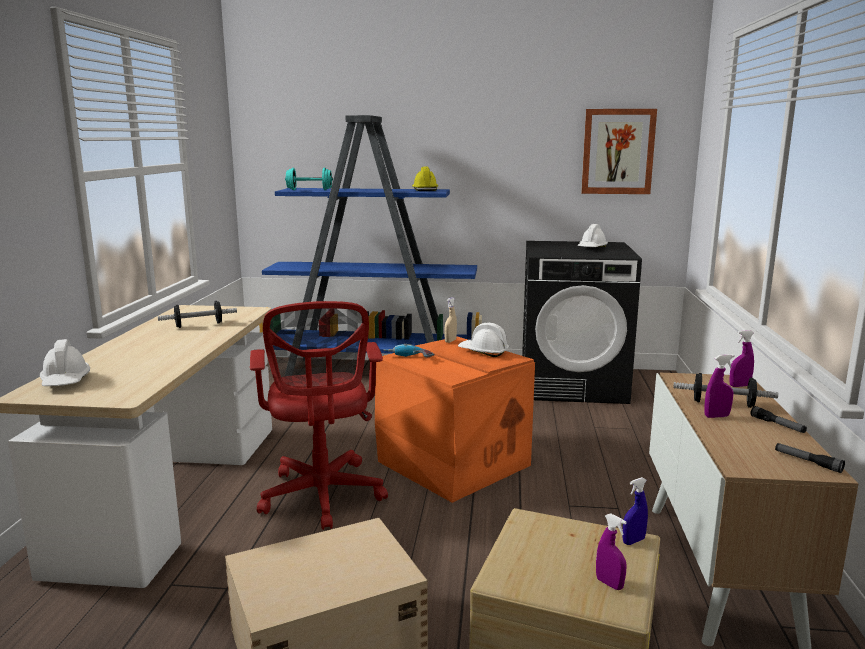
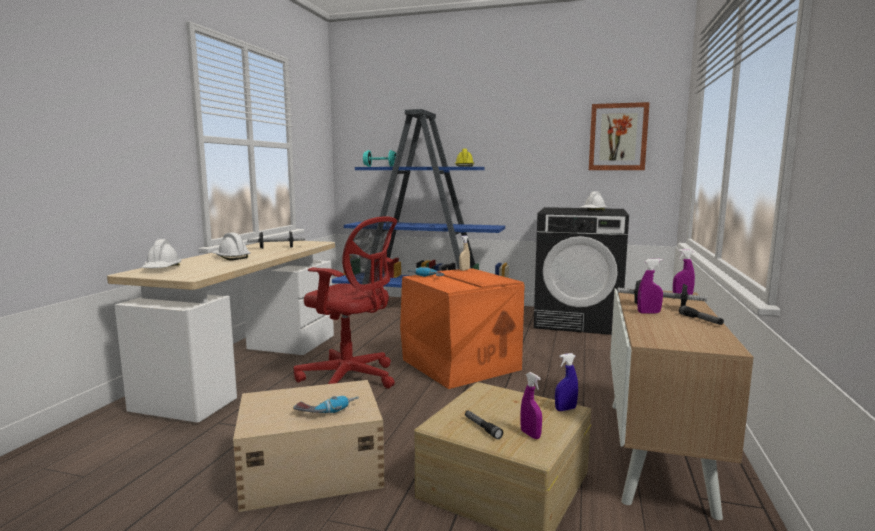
camera: 10 degrees right, 5 degrees down
(322, 497) = (351, 378): red office chair -> red office chair turned 60 degrees counterclockwise
(351, 573) = (327, 410): none -> power drill
(483, 352) = (485, 276): white hard hat -> white hard hat (231, 257)
(807, 462) = (713, 342): flashlight -> flashlight (482, 428)

